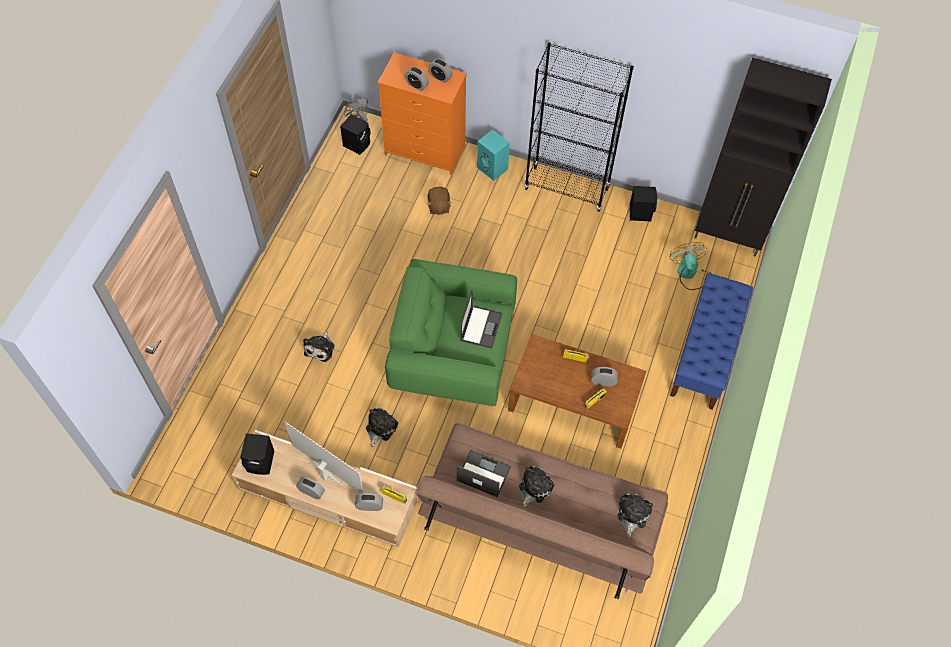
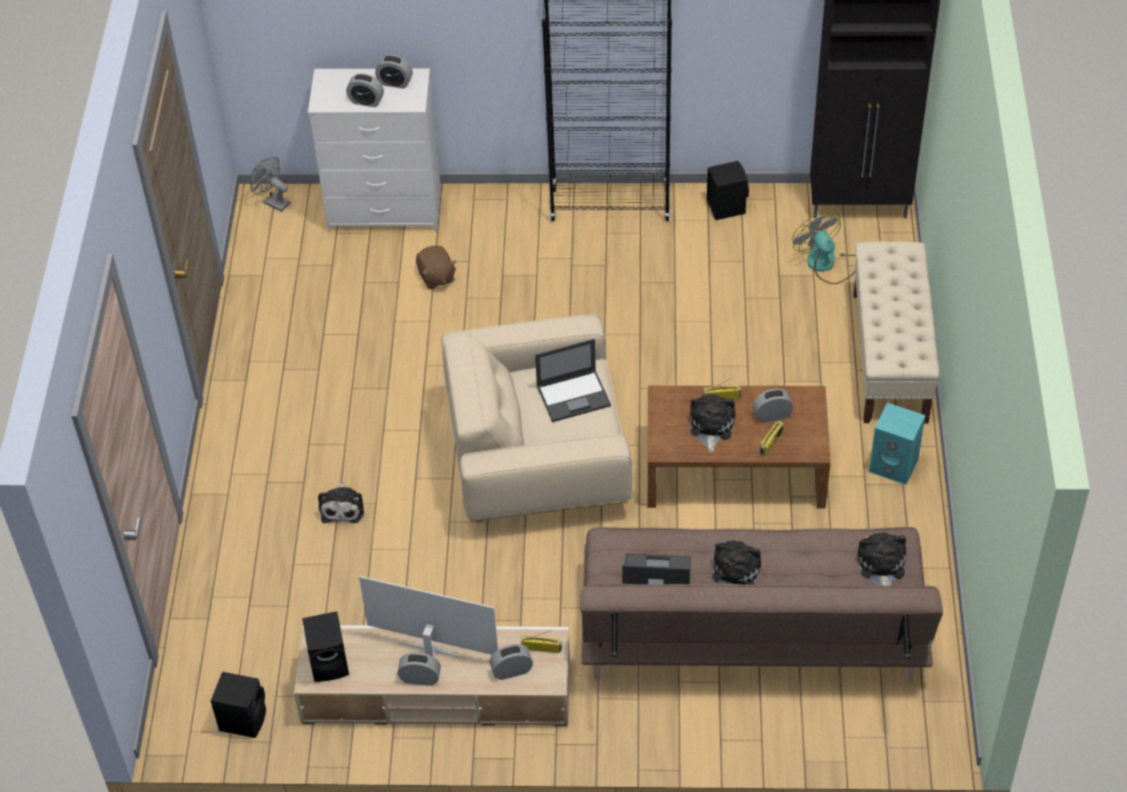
camera: 15 degrees left, 10 degrees down
(357, 144) = (281, 228): black speaker -> black speaker (244, 718)
(380, 428) = (475, 583): plush toy -> plush toy (711, 427)
(425, 150) = (386, 210): orange dresser -> white dresser
(452, 352) = (537, 457): green armchair -> beige armchair
(481, 326) = (574, 395): laptop -> laptop turned 75 degrees clockwise
(493, 168) = (494, 207): turquoise speaker -> turquoise speaker (895, 465)
(705, 354) = (890, 357): blue bench -> beige bench

